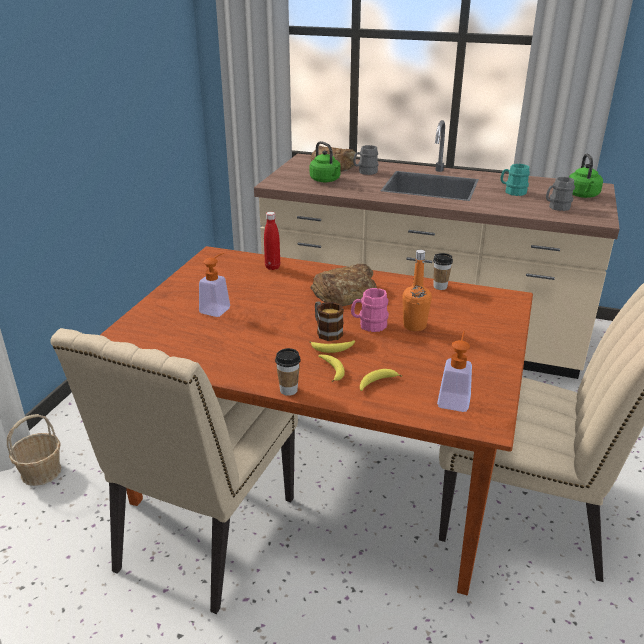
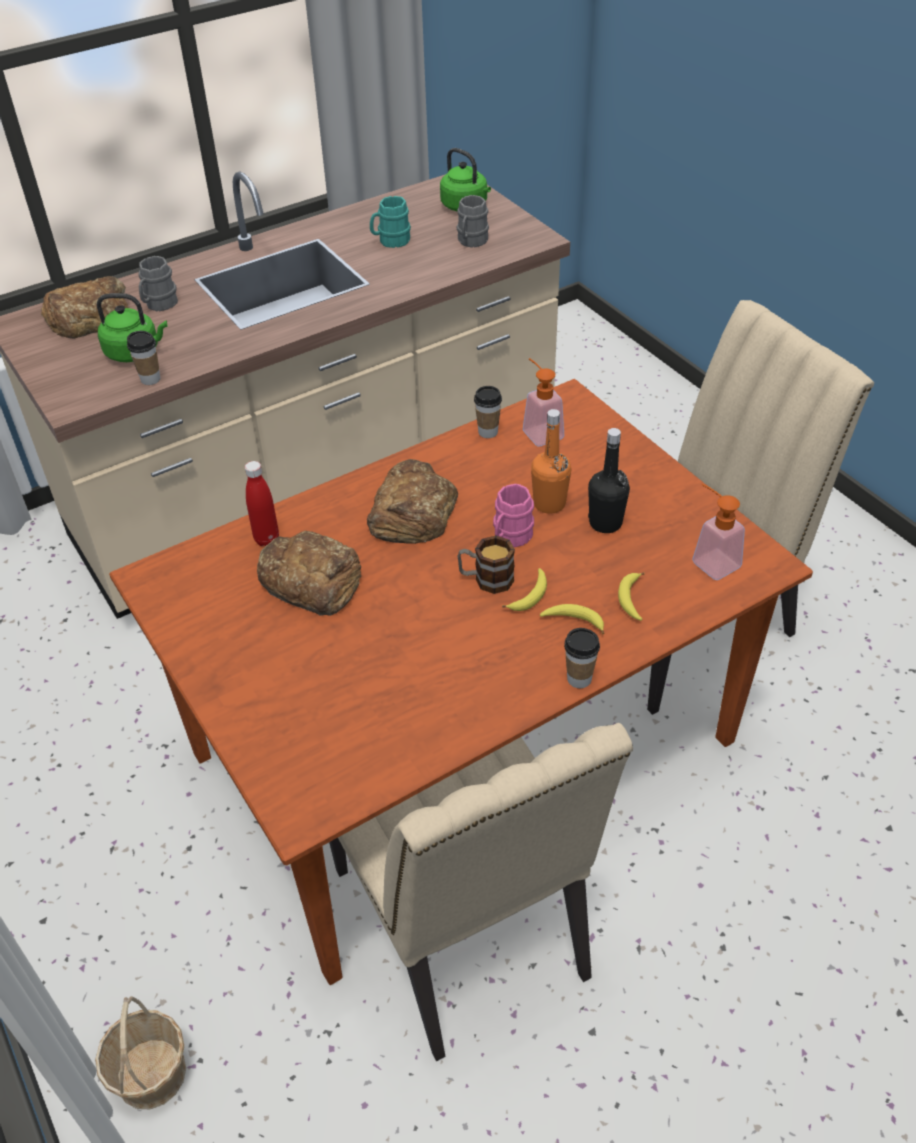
camera: 50 degrees left, 15 degrees up
(218, 308) = (319, 648): soap dispenser -> soap dispenser (539, 431)
(260, 288) = (311, 580): none -> bread
(314, 189) = (150, 379): none -> cup
(427, 349) = (605, 523): none -> black bottle

